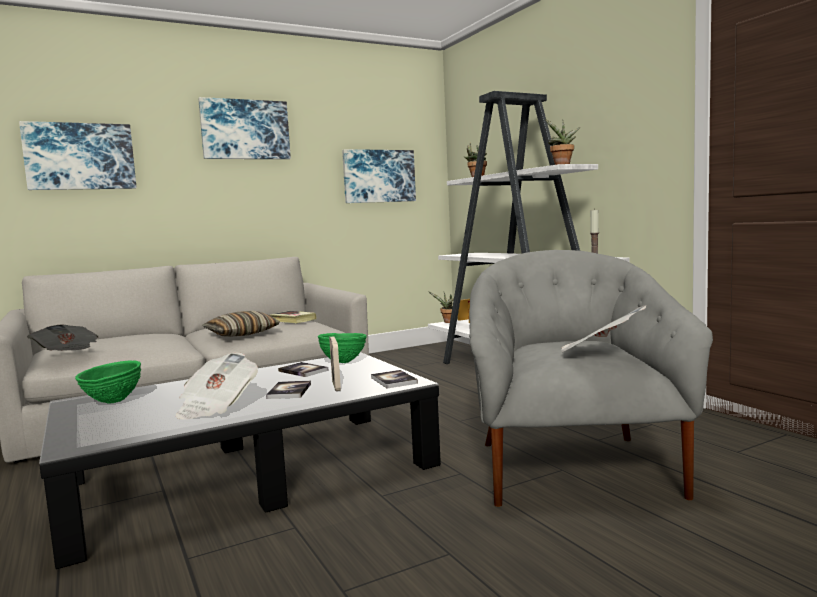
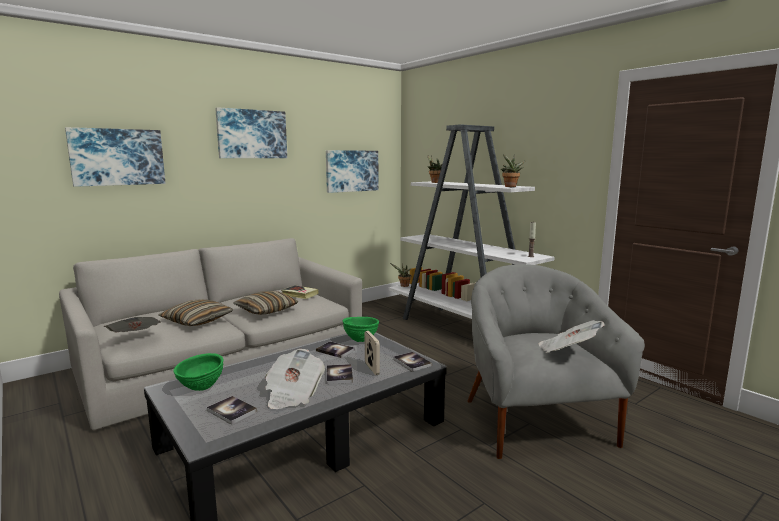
camera: 10 degrees left, 5 degrees up
(130, 420) = (231, 411): none -> book
(152, 343) = (197, 321): none -> pillow

